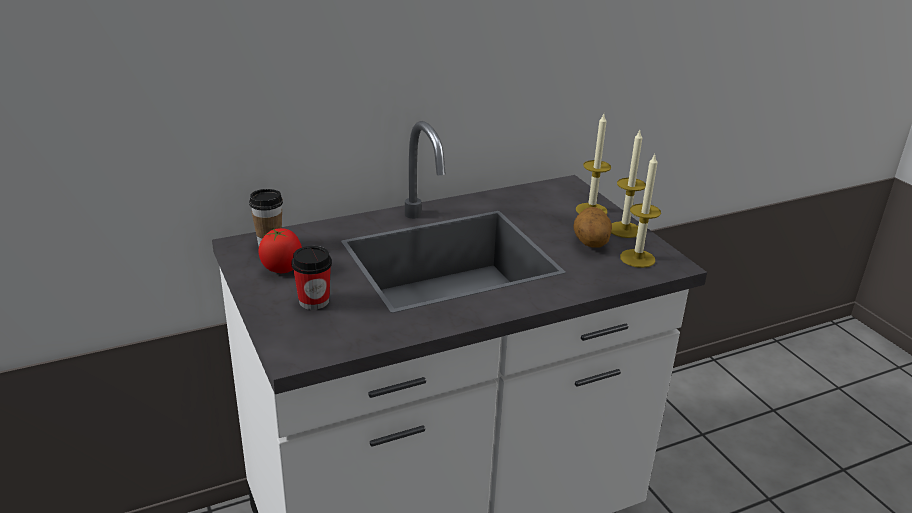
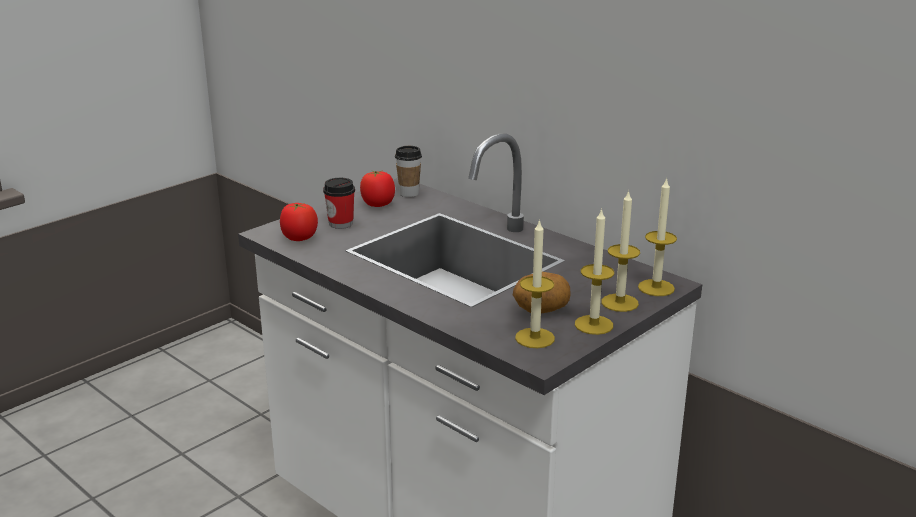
camera: 70 degrees right, 5 degrees down
(332, 336) = (299, 238): none -> tomato
(573, 191) = (656, 288): none -> candle

